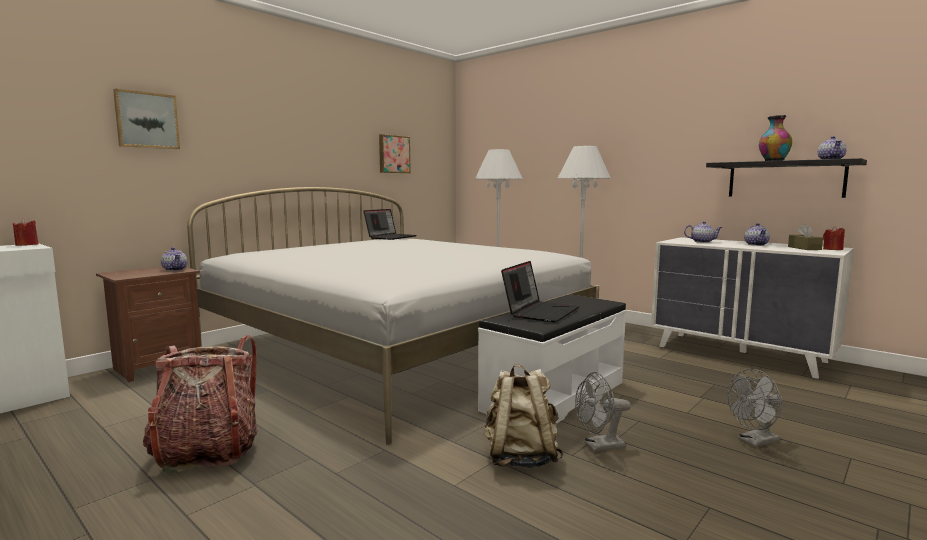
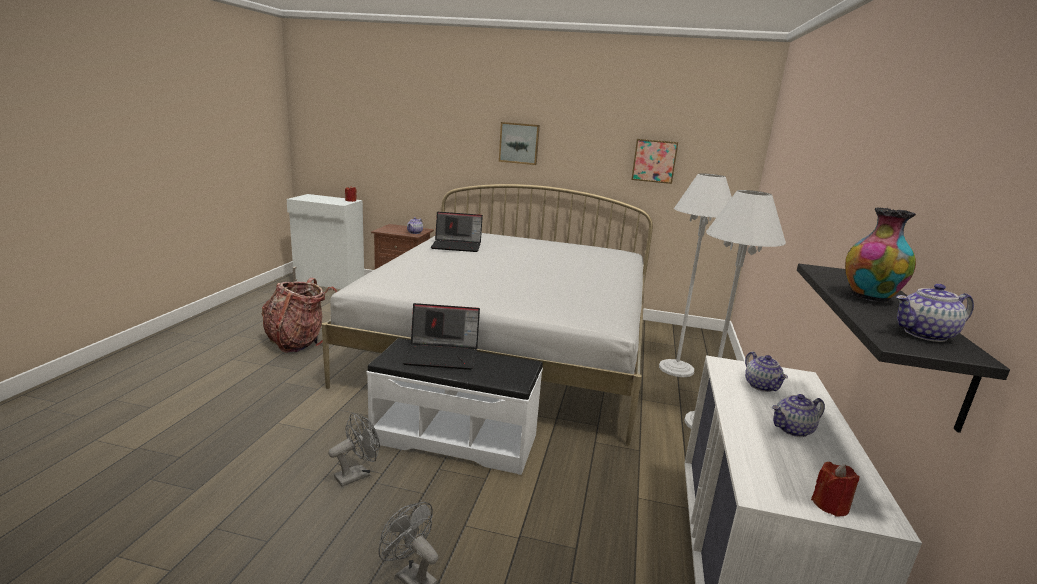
camera: 60 degrees right, 10 degrees up
(146, 120) = (426, 126): picture -> picture (519, 143)
(391, 237) = (607, 248): laptop -> laptop (457, 246)
(520, 458) = (324, 440): beige backpack -> none
(599, 446) = (357, 474): grey fan -> grey fan turned 90 degrees clockwise
(804, 248) = (804, 473): brown tissue box -> none

